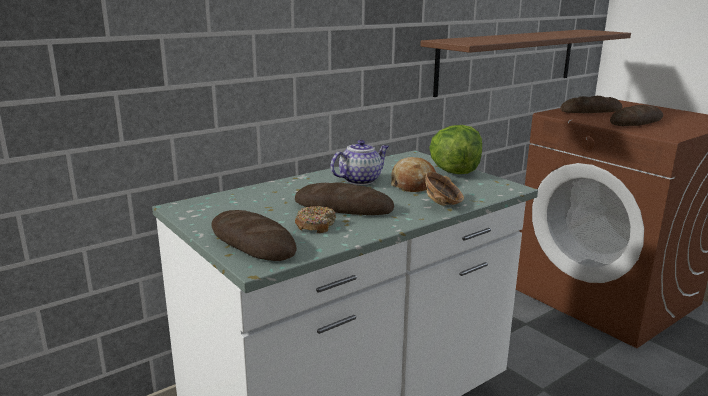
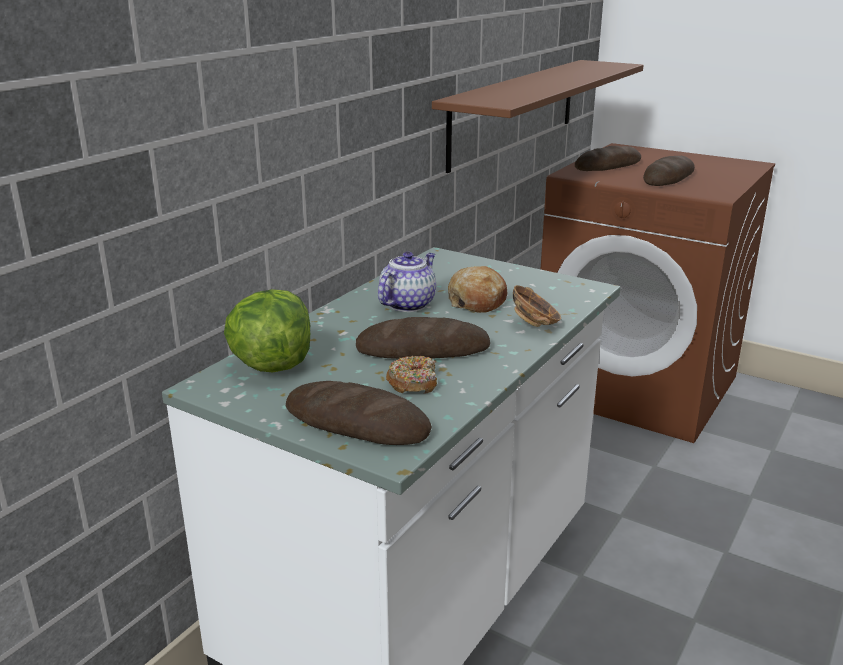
camera: 20 degrees left, 5 degrees up
(455, 172) = (510, 274): lettuce -> lettuce (272, 364)

